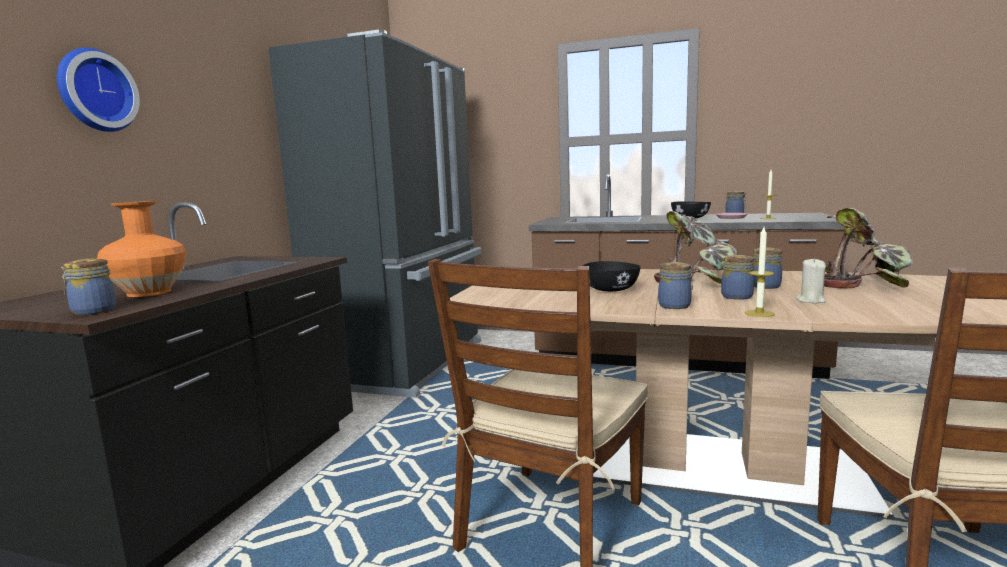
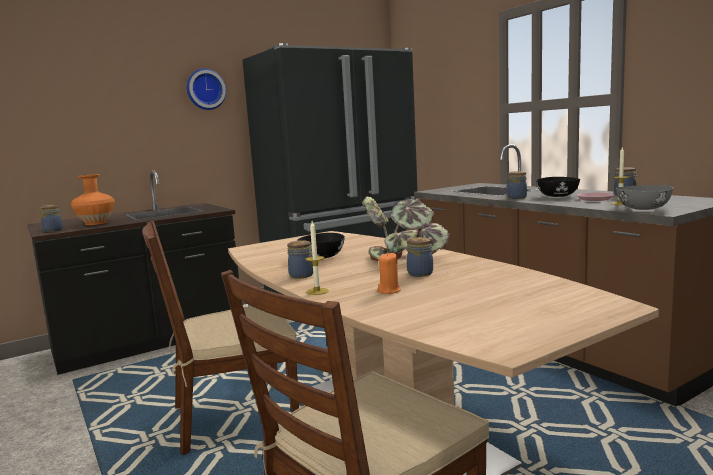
camera: 40 degrees right, 0 degrees up
(94, 91) = (113, 109): wall clock -> wall clock (205, 89)
(736, 296) = (363, 277): jar -> jar (517, 197)
(805, 219) = (643, 209): none -> grey bowl
(810, 301) = (389, 291): beige candle -> orange candle
(862, 282) = (505, 286): potted plant -> none

